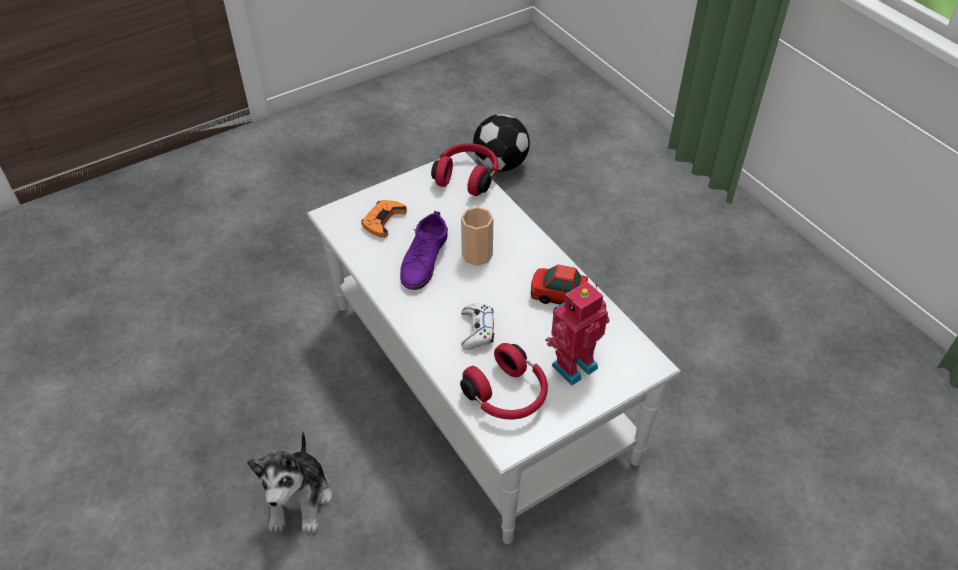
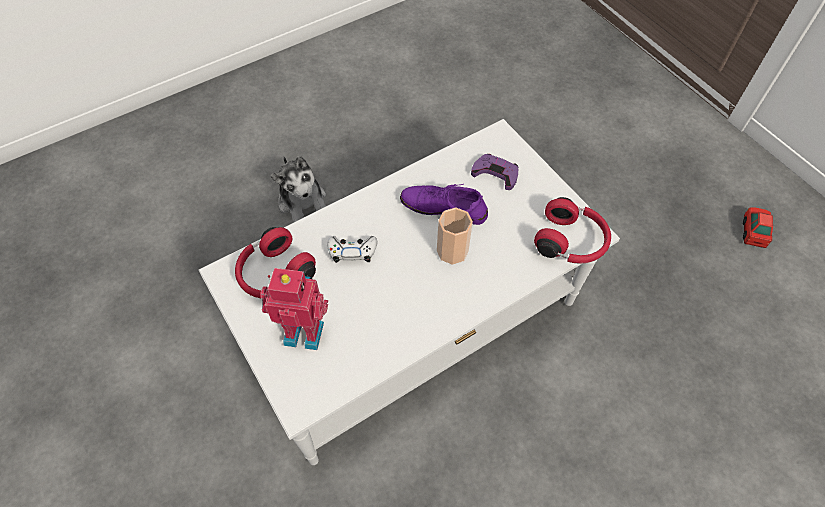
camera: 90 degrees right, 10 degrees up
(300, 499) = (304, 203): plush toy -> plush toy turned 120 degrees counterclockwise
(383, 220) = (495, 173): orange game controller -> purple game controller
(501, 164) = (727, 348): football -> none
(557, 295) = (395, 322): toy car -> toy car (753, 231)
(572, 364) = (304, 330): toy robot -> toy robot turned 45 degrees counterclockwise

